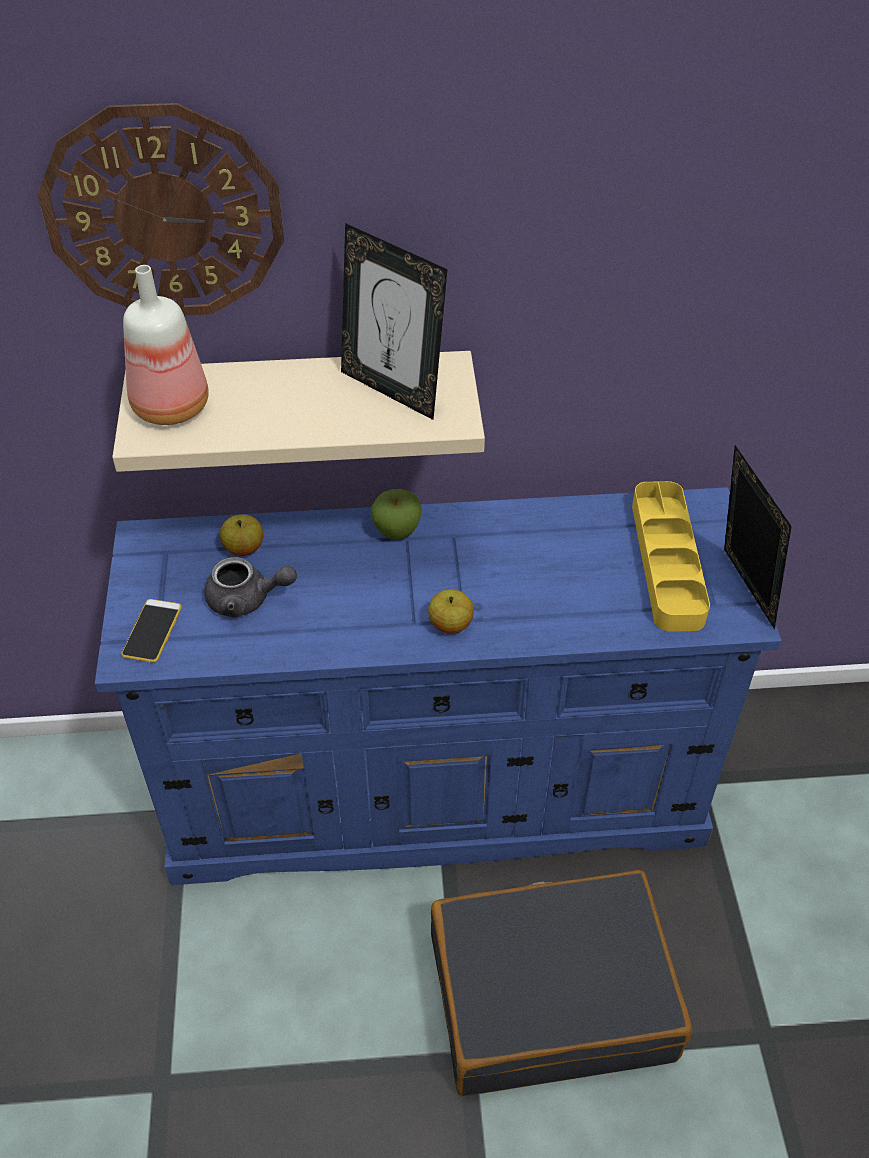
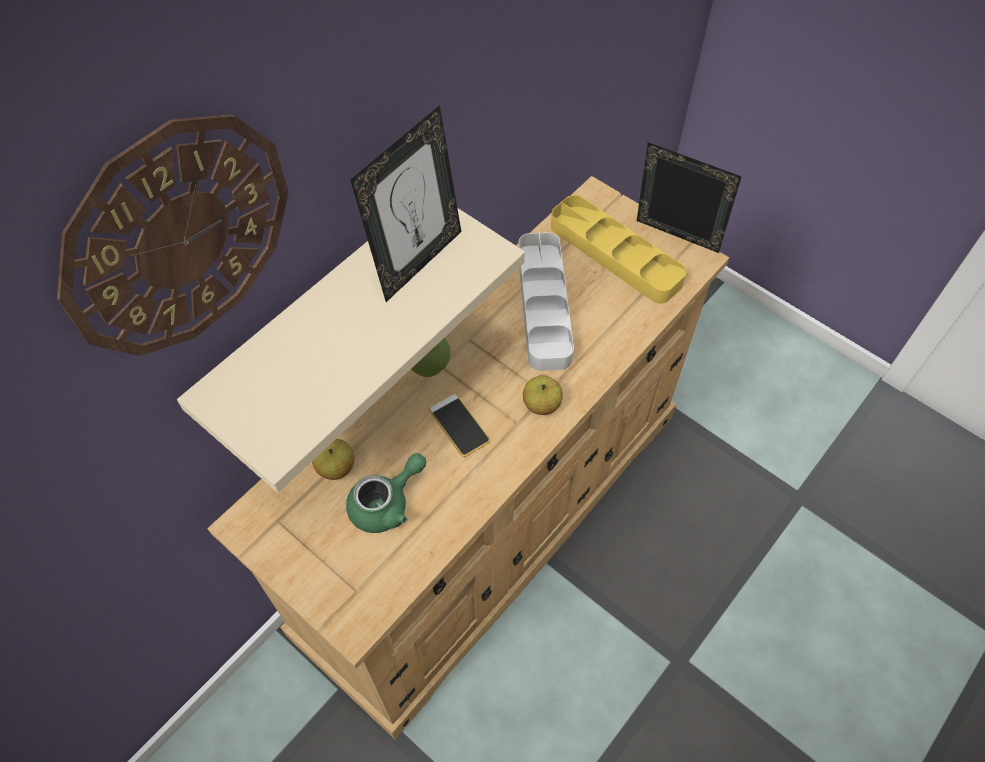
camera: 45 degrees left, 10 degrees up
(152, 631) = (347, 588): phone -> phone (459, 425)
(169, 408) = (265, 406): bottle -> none
(247, 600) = (387, 503): grey teapot -> green teapot
(392, 390) = (417, 261): picture frame -> picture frame turned 45 degrees counterclockwise
(438, 789) = (493, 517): blue dresser -> beige dresser
(549, 555) = (544, 305): none -> grey tray
(550, 994) = (682, 580): black suitcase -> none

